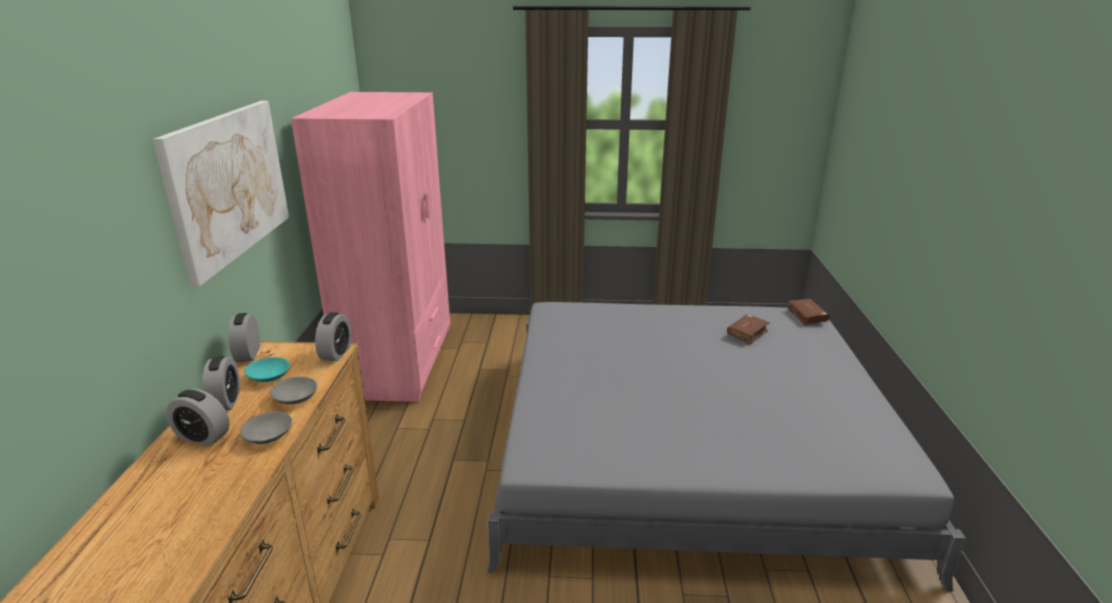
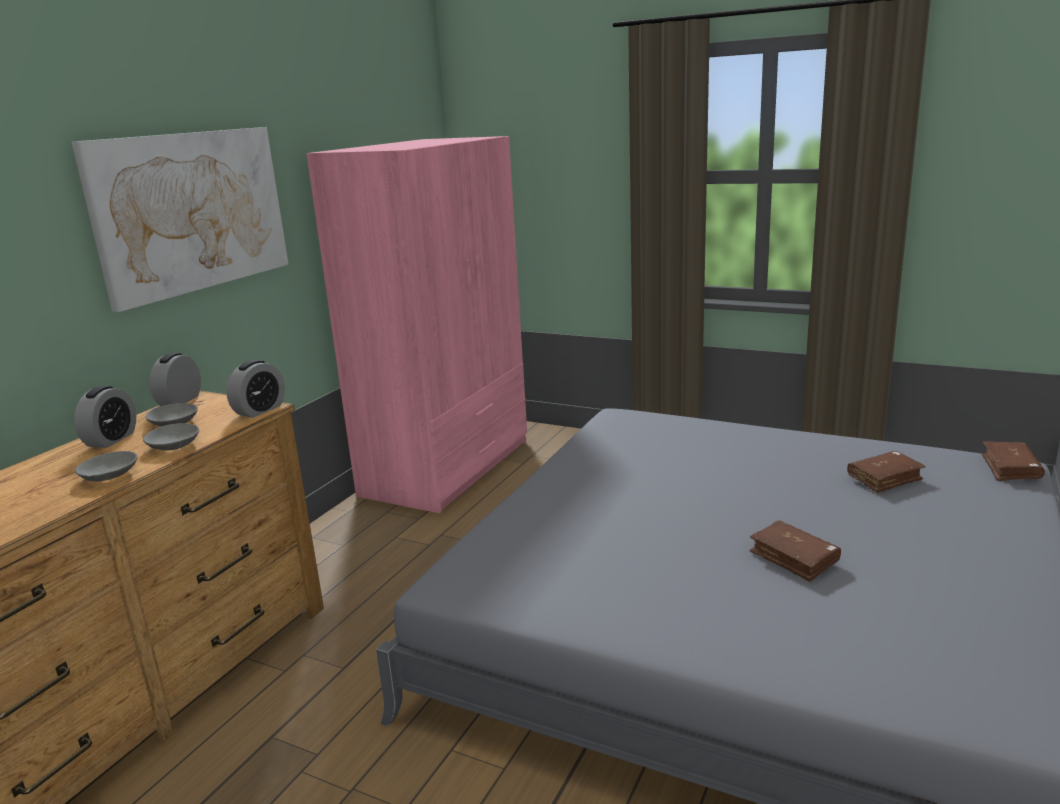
camera: 25 degrees right, 5 degrees down
(203, 437) = (56, 467): alarm clock -> none
(270, 376) = (174, 423): turquoise bowl -> grey bowl
(734, 398) = (794, 558): none -> brown book

